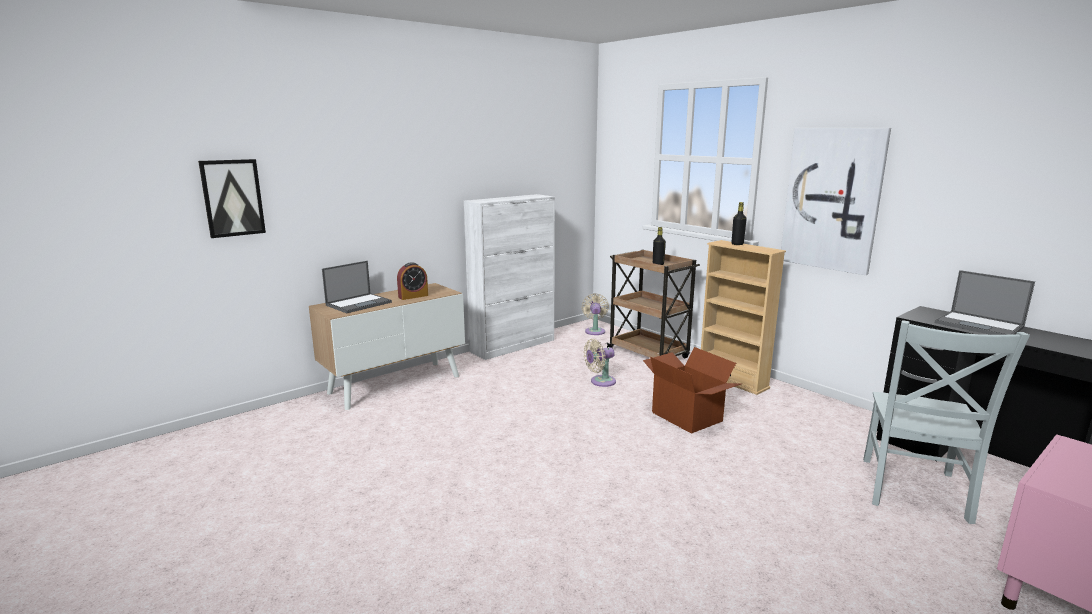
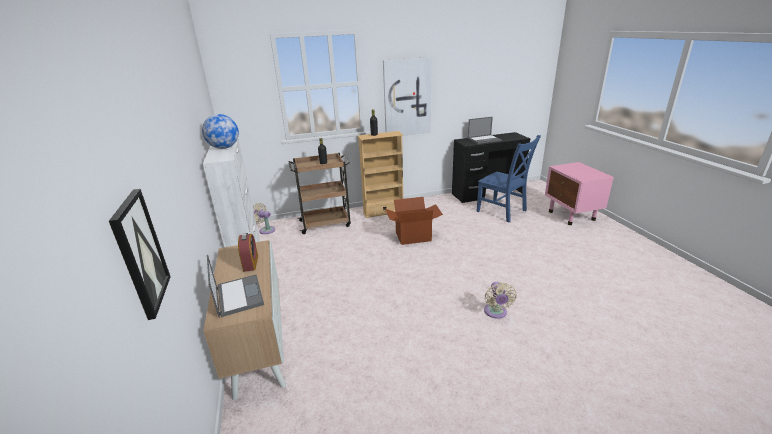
camera: 65 degrees left, 10 degrees up
(513, 198) = (224, 148): none -> globe
(600, 382) = (348, 249): beige fan -> beige fan (496, 313)
(913, 491) = (503, 211): grey chair -> blue chair

